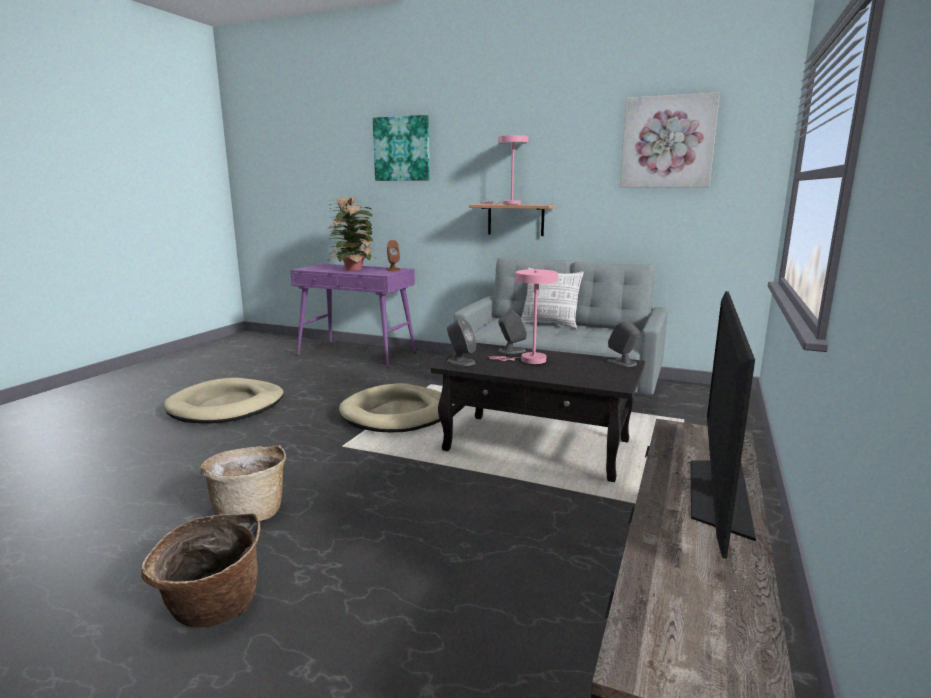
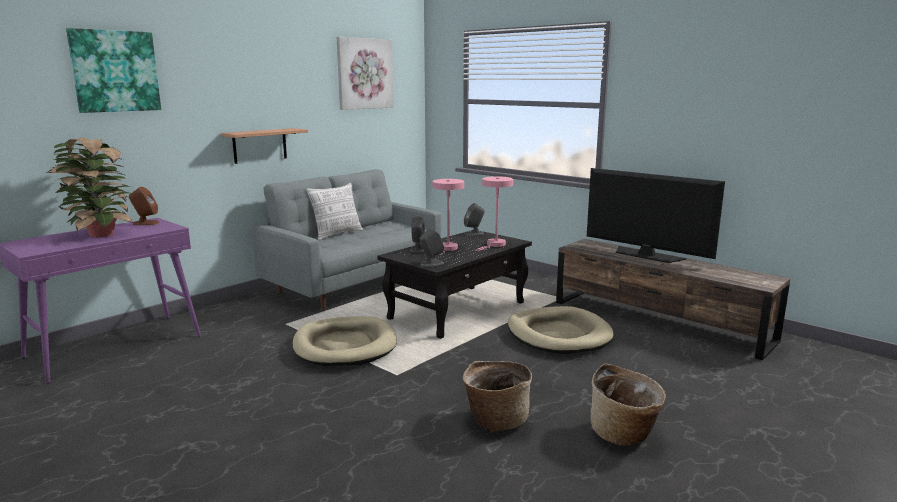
camera: 70 degrees left, 0 degrees up
(227, 406) = (202, 436): beige dog bed -> beige dog bed (558, 335)
(508, 204) = (261, 131): pink table lamp -> pink table lamp (494, 245)

